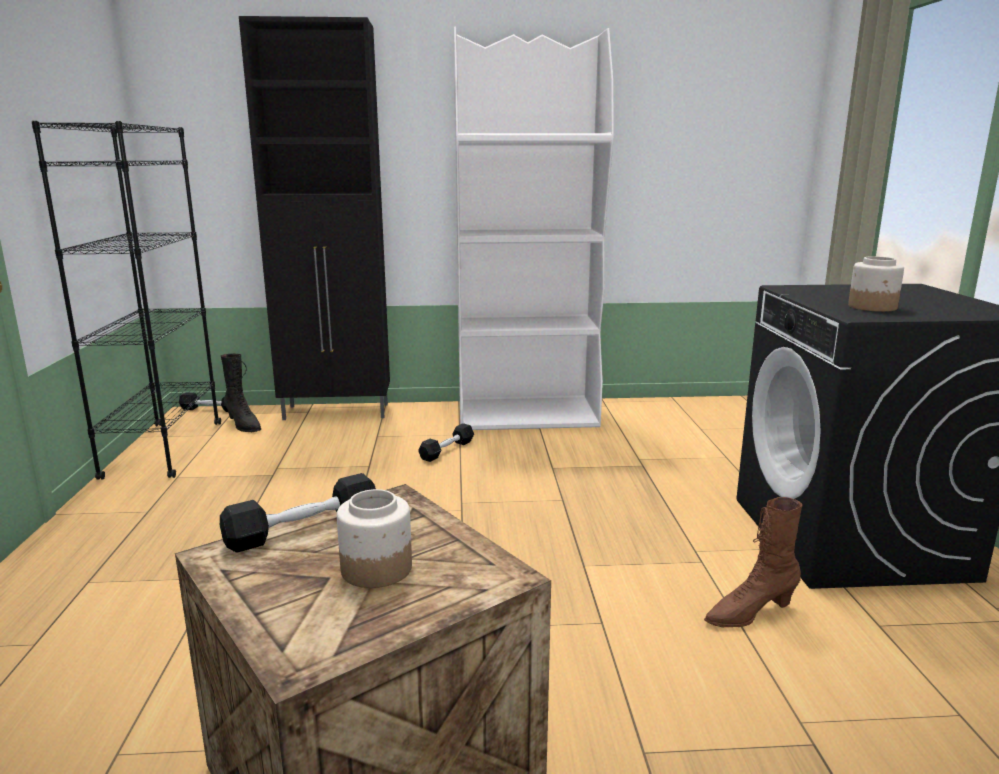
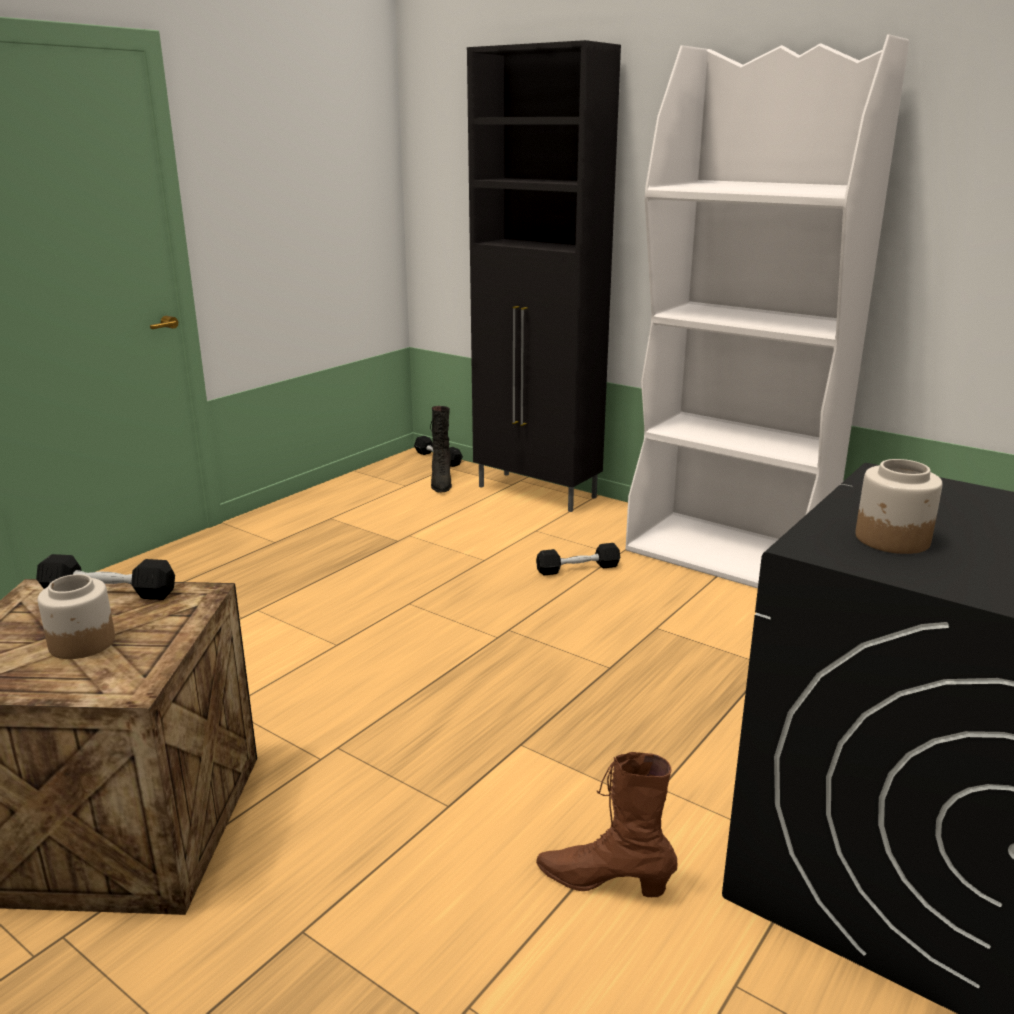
camera: 40 degrees right, 5 degrees up
(164, 449) = (354, 488): black bookcase -> none

